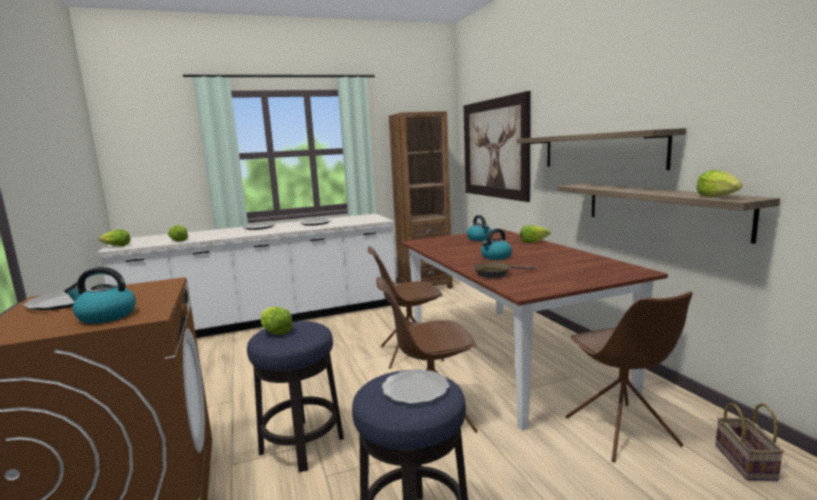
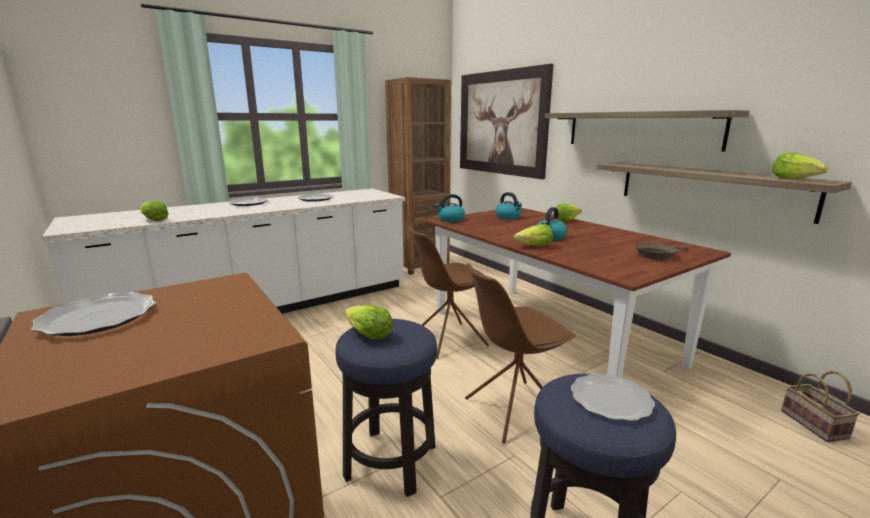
camera: 15 degrees left, 5 degrees up
(106, 316) = (197, 341): kettle -> kettle (451, 220)
(116, 246) = (66, 227): lettuce -> lettuce (534, 246)
(495, 274) = (573, 256): brown frying pan -> brown frying pan (656, 255)
(622, 432) = (699, 407): brown chair -> none

